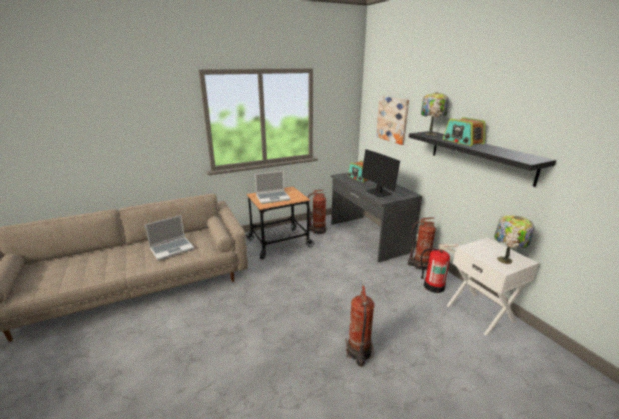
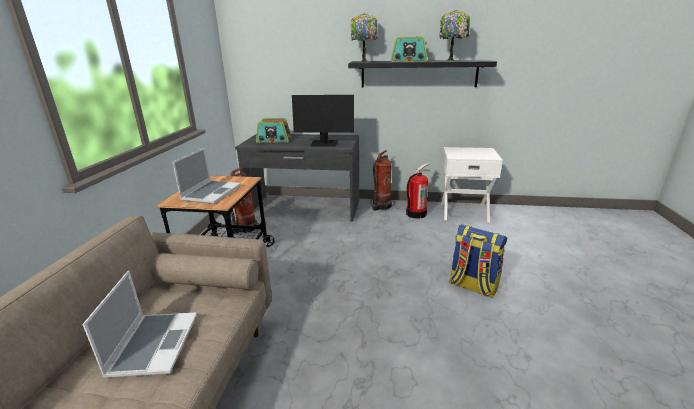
camera: 55 degrees left, 0 degrees up
(358, 352) = (472, 286): fire extinguisher -> backpack
(392, 119) = (289, 58): picture -> none
(505, 261) = (483, 153): table lamp -> table lamp (451, 61)

